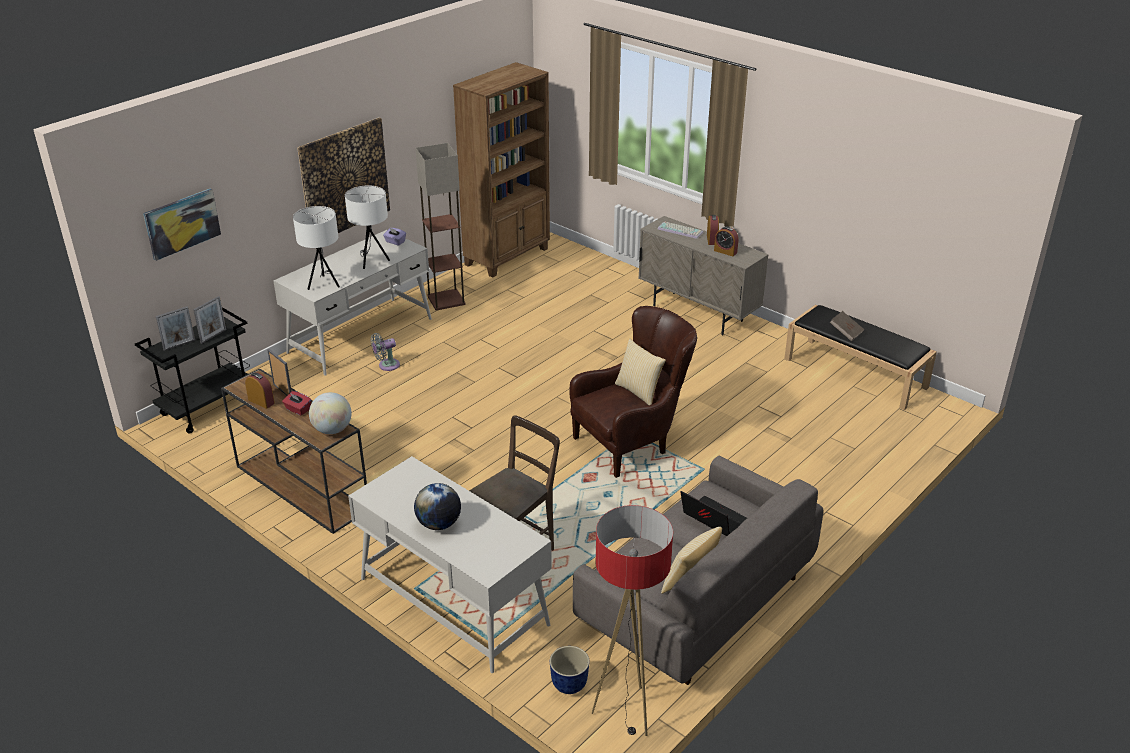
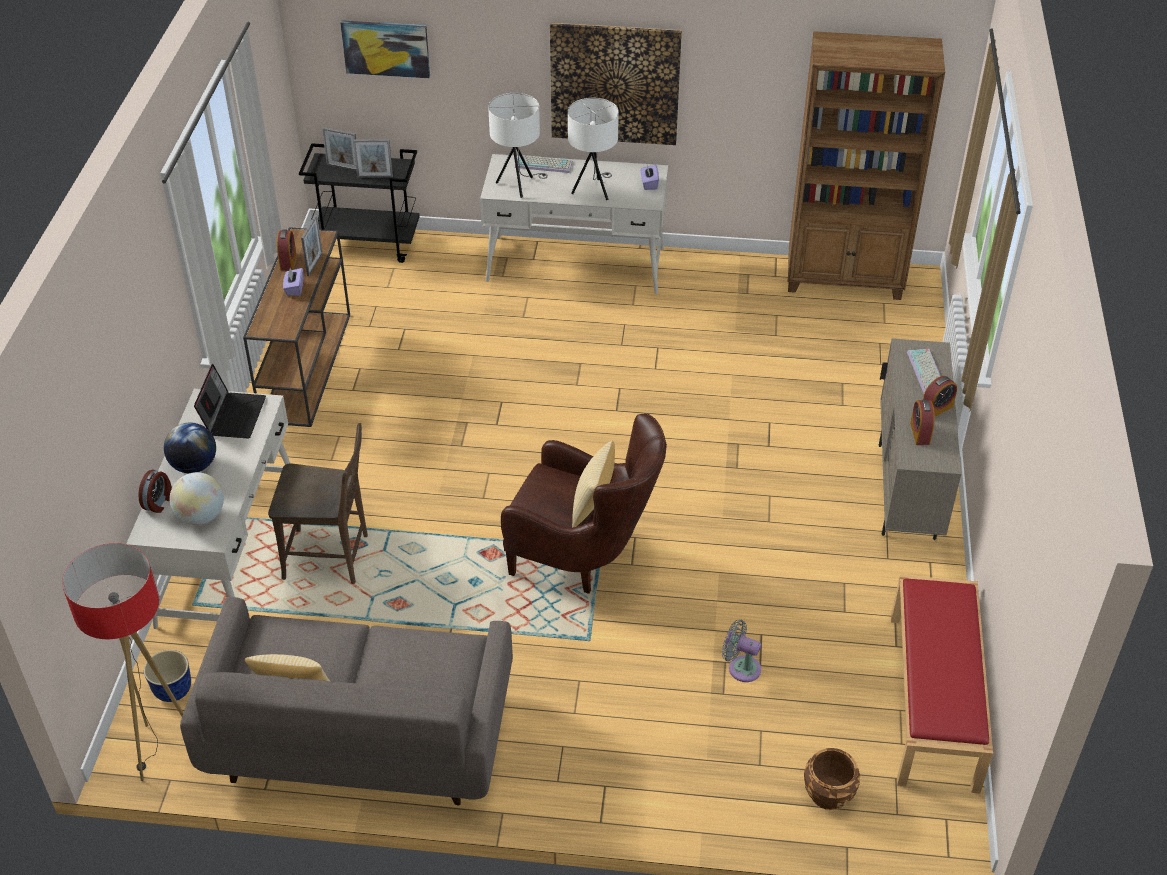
camera: 55 degrees right, 10 degrees up
(298, 409) = (294, 288): red tissue box -> purple tissue box
(316, 267) = (544, 164): none -> keyboard
(332, 430) = (281, 326): globe -> globe (201, 516)
(386, 365) = (542, 310): grey fan -> grey fan (741, 667)
(446, 300) = (704, 284): floor lamp -> none
(459, 555) = (159, 502): none -> alarm clock
(712, 519) = (409, 670): laptop -> laptop (233, 415)
(846, 332) = (926, 637): brown book -> none
(856, 373) = (934, 701): black bench -> red bench
(893, 434) = (828, 794): none -> brown planter

